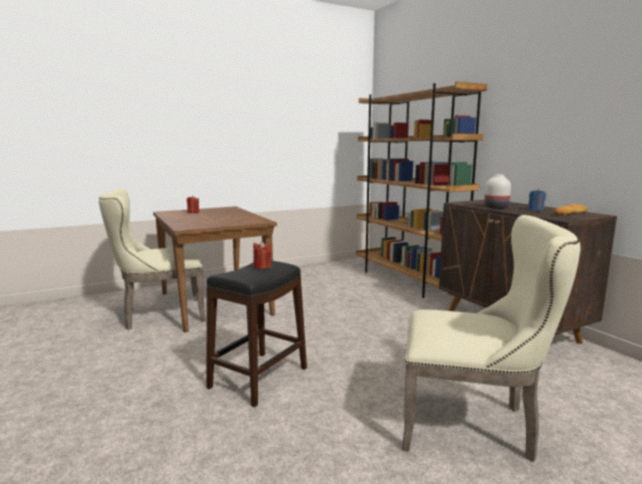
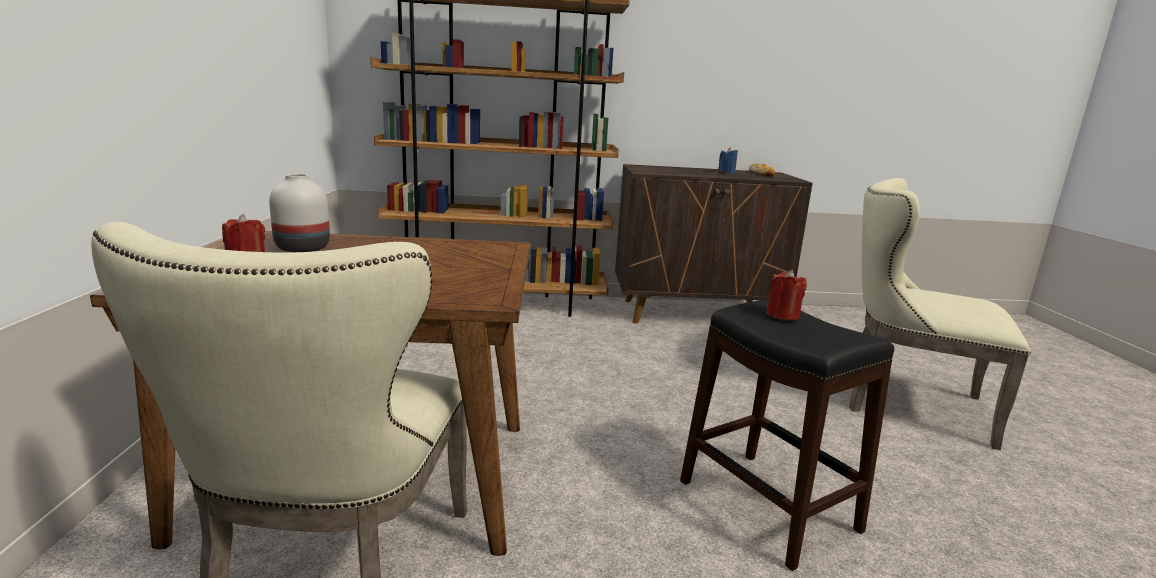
camera: 65 degrees left, 5 degrees up
(473, 424) = (904, 403): beige chair -> beige chair turned 105 degrees counterclockwise
(496, 207) = (700, 174): white vase -> white vase (304, 248)

